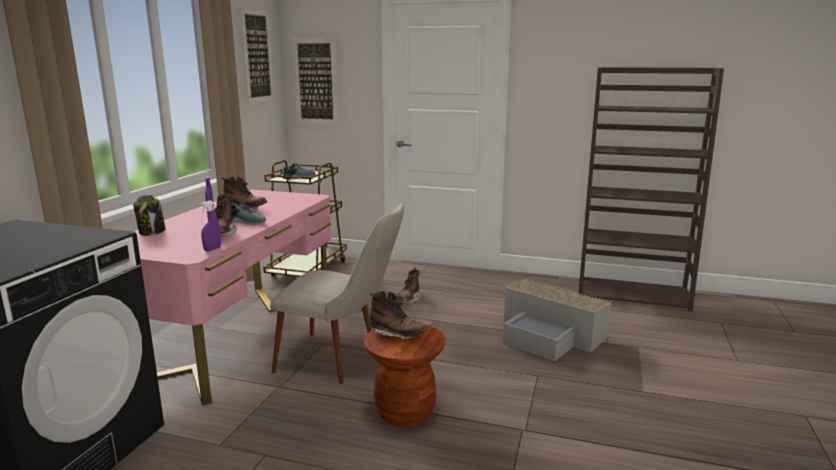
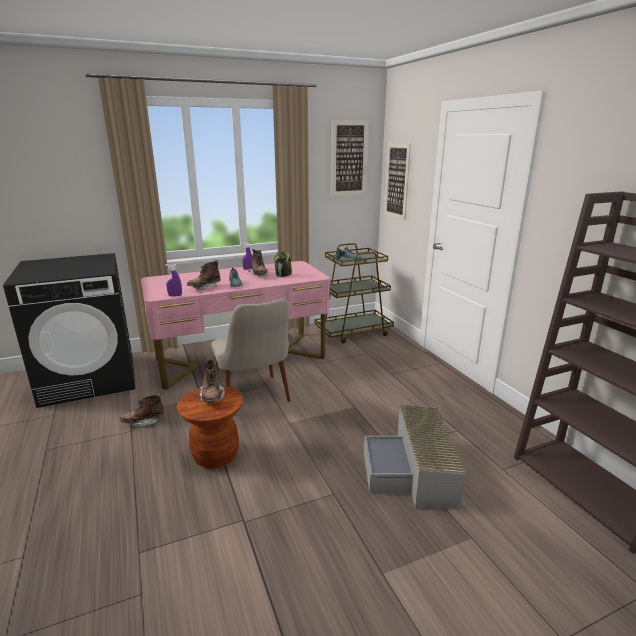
camera: 50 degrees right, 5 degrees up
(152, 232) = (187, 276): jar -> jar (283, 275)
(408, 299) = (370, 383): brown boot -> brown boot (143, 421)

